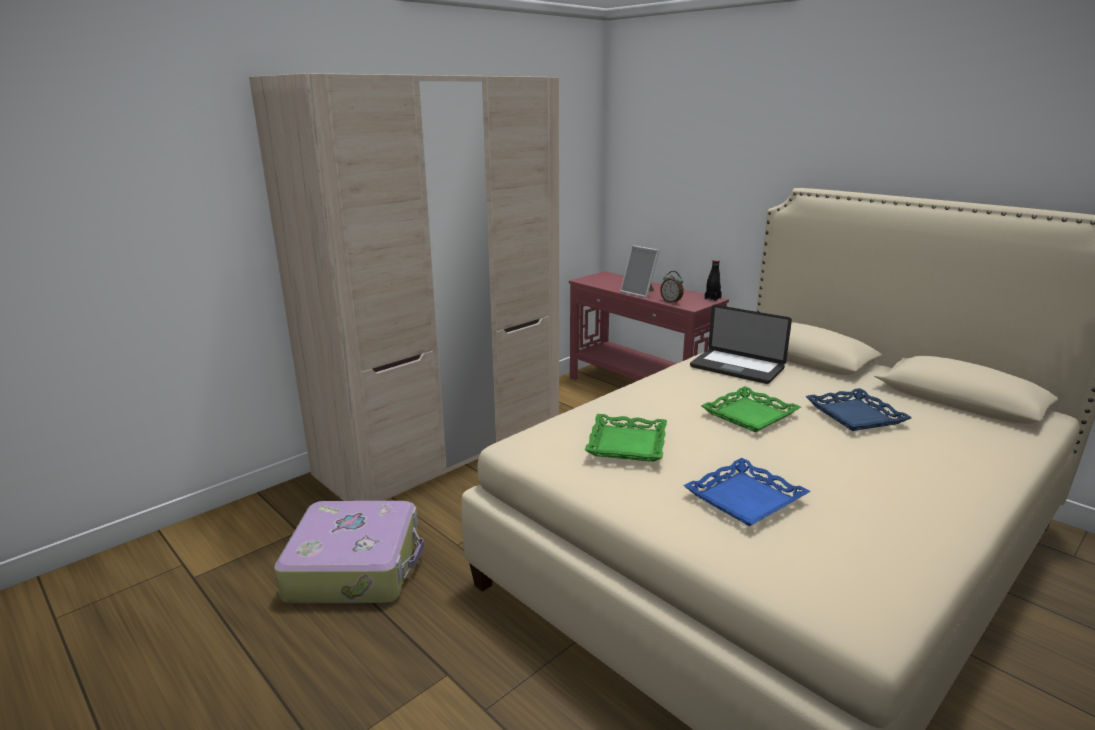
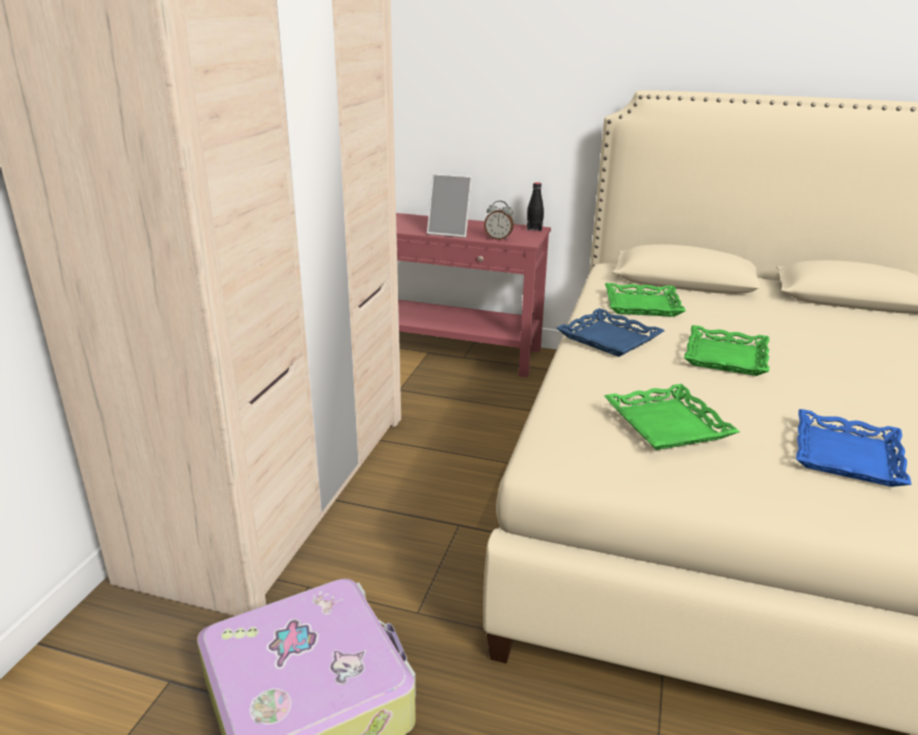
camera: 30 degrees left, 5 degrees up
(736, 368) = (642, 305): laptop -> green tray
(854, 415) = (805, 335): blue tray -> blue tray (608, 339)

